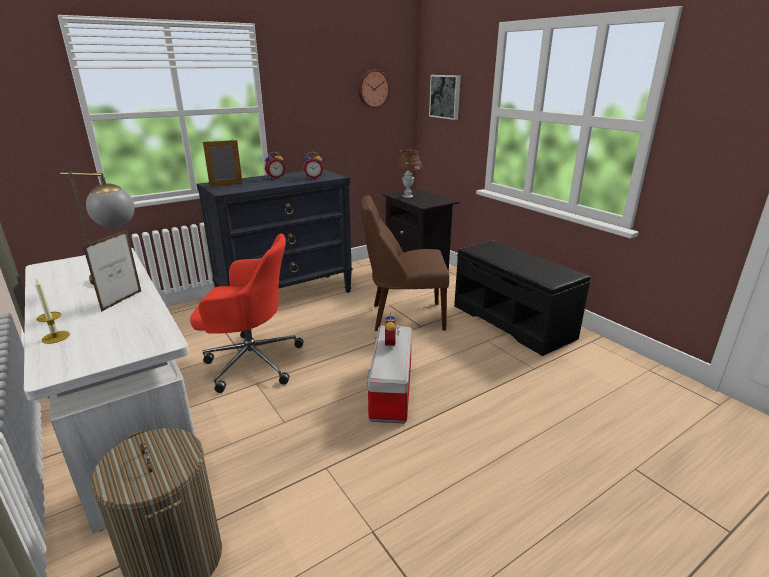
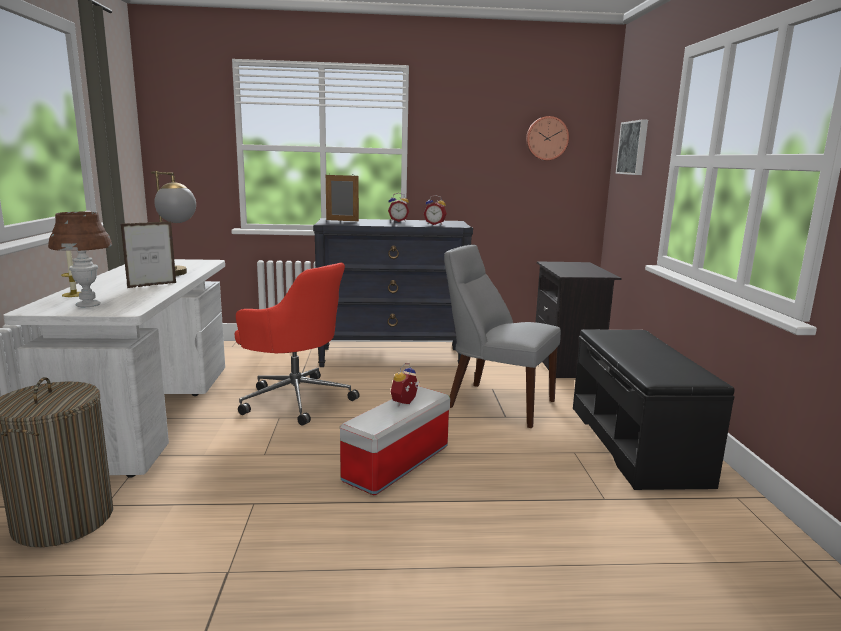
camera: 30 degrees right, 10 degrees down
(403, 316) = (496, 403): brown chair -> grey chair
(407, 196) = (562, 266): brown table lamp -> brown table lamp (88, 305)

